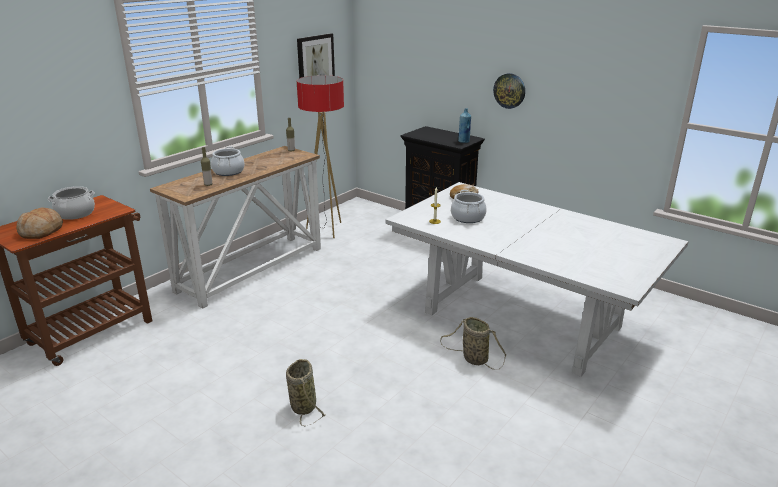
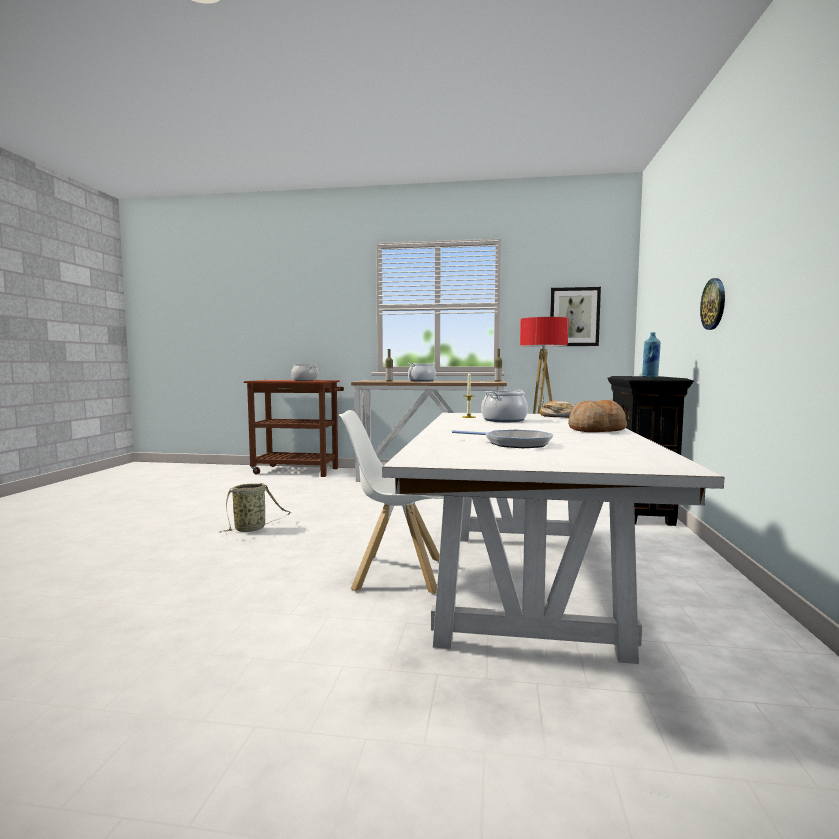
camera: 60 degrees right, 20 degrees down
(42, 231) = (273, 380): bread -> bread (596, 430)
(473, 358) = (395, 573): basket -> white chair
(581, 249) = (514, 443): none -> frying pan

